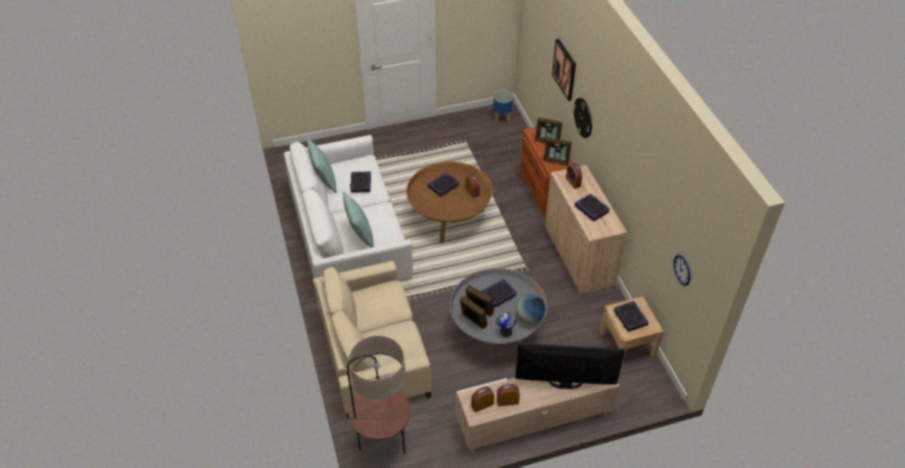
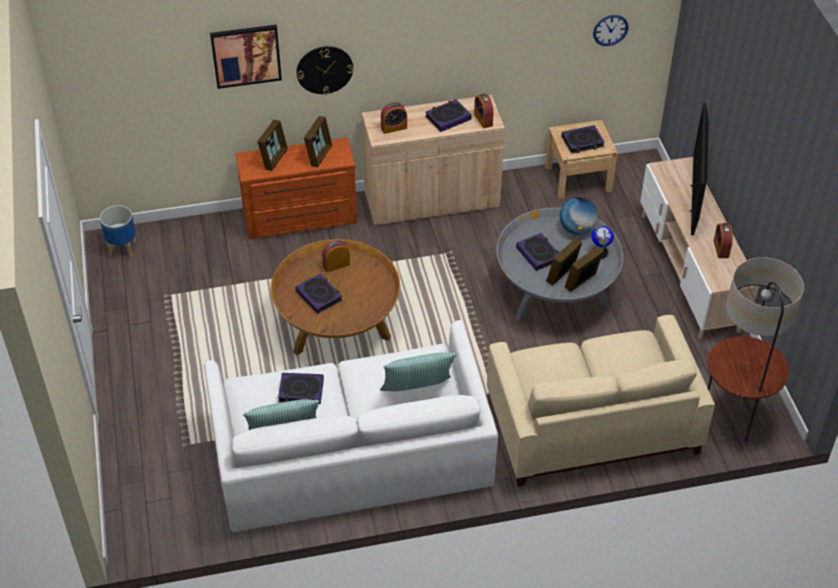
camera: 85 degrees left, 0 degrees up
(482, 405) = (728, 271): alarm clock -> alarm clock (483, 120)

